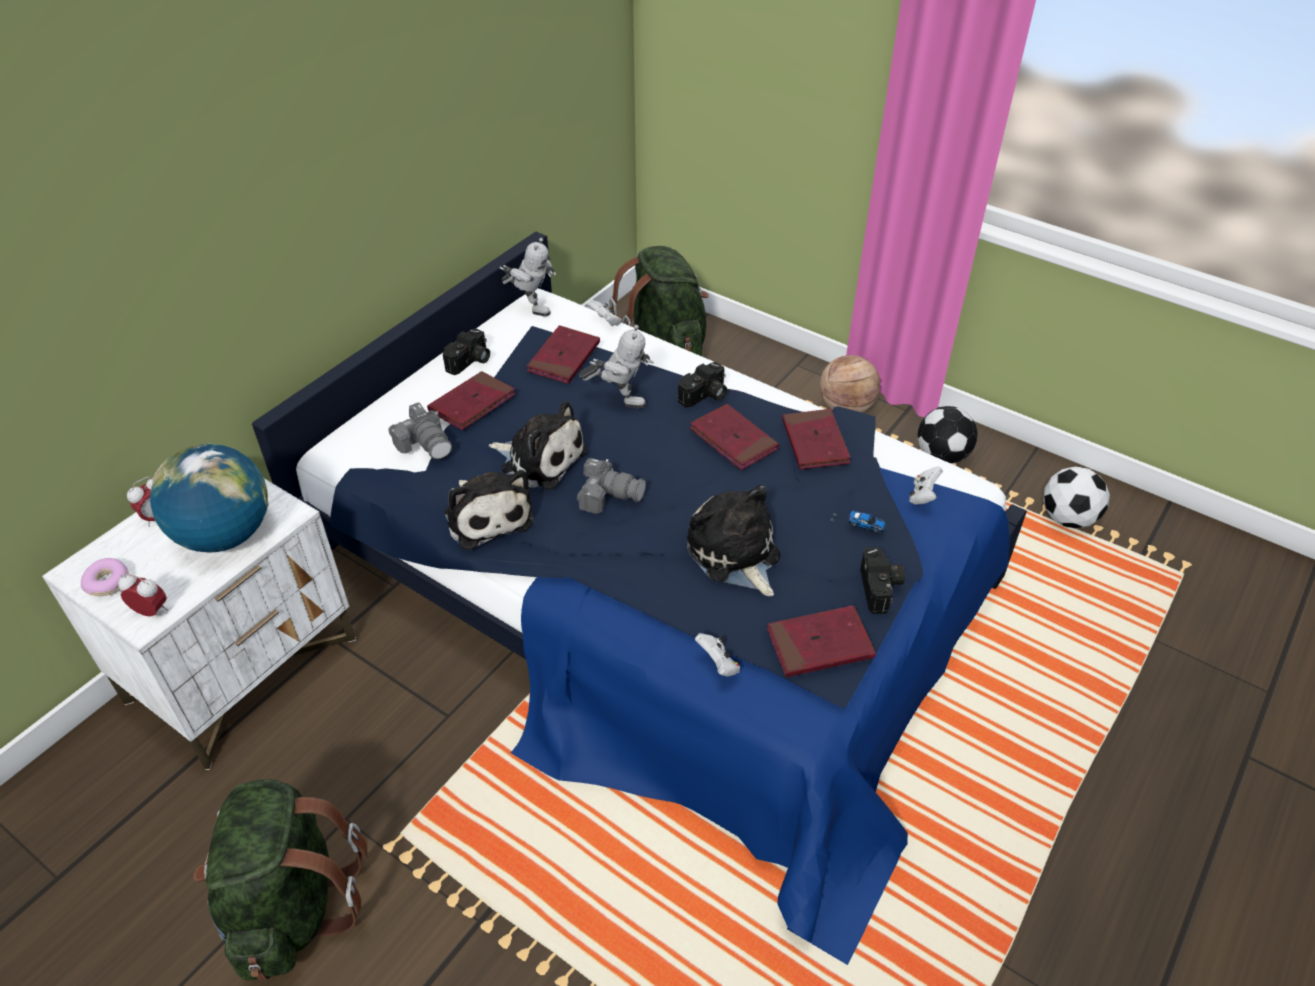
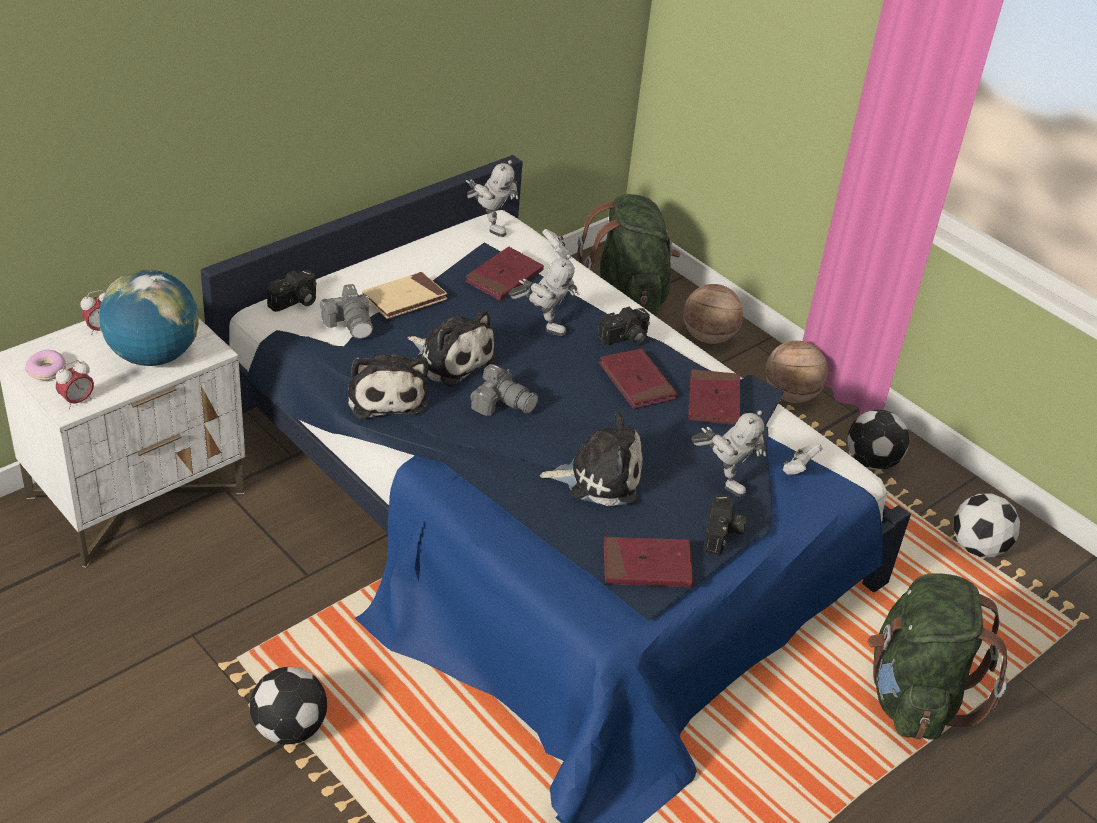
camera: 10 degrees right, 5 degrees down
(152, 611) = (77, 401): alarm clock -> alarm clock turned 105 degrees clockwise
(292, 905) = (128, 689): green backpack -> green backpack (914, 697)
(470, 362) = (415, 263): camera -> camera (295, 302)
(472, 404) = (404, 299): red book -> beige book
(481, 902) = (291, 728): none -> football
(718, 664) = (549, 560): white game controller -> none
(735, 555) = (599, 477): plush toy -> plush toy turned 105 degrees clockwise
(752, 367) = (708, 337): none -> basketball
(857, 526) = (723, 479): toy car -> toy robot

